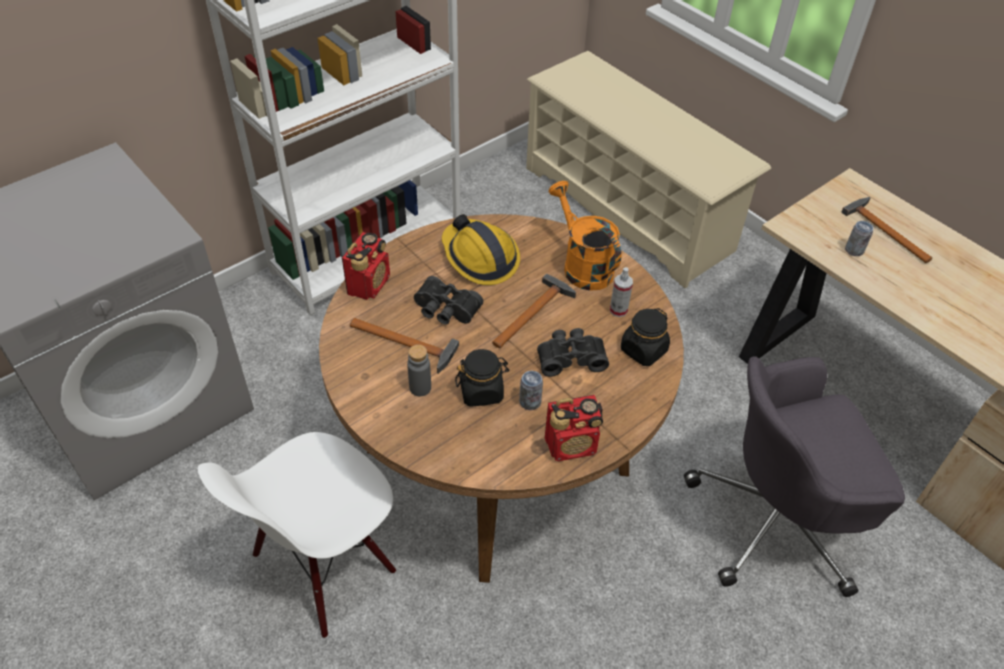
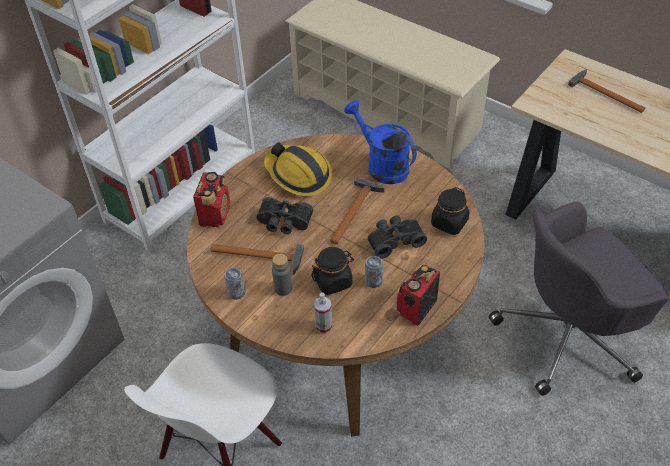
camera: 10 degrees left, 0 degrees up
(571, 445) = (416, 308): radio -> radio turned 150 degrees clockwise
(582, 265) = (382, 165): orange watering can -> blue watering can
(618, 310) = (420, 195): spray bottle -> spray bottle (323, 326)
(854, 250) = (585, 113): can -> can (236, 293)

